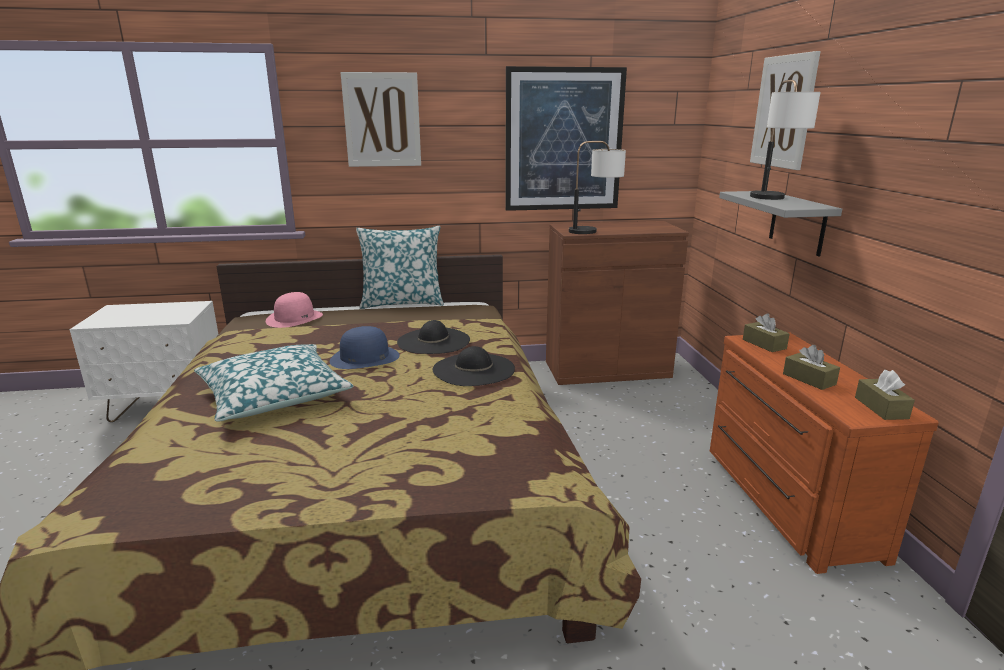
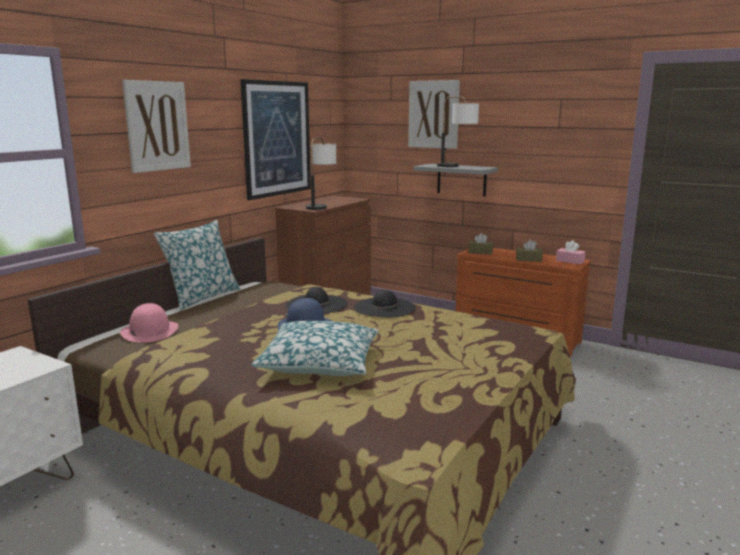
camera: 50 degrees left, 5 degrees down
(881, 408) = (570, 261): brown tissue box -> pink tissue box

